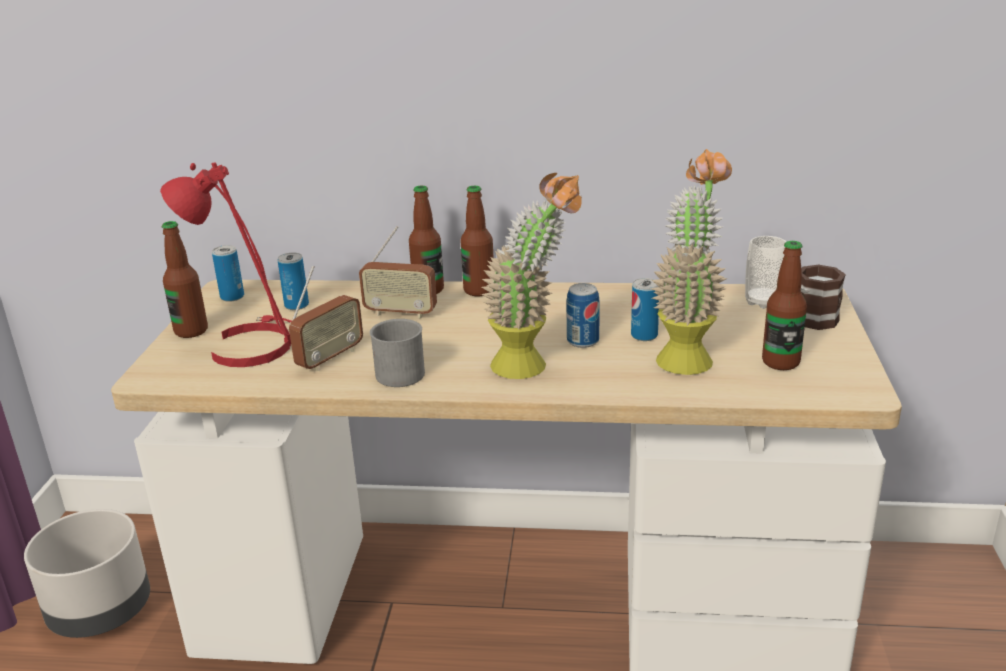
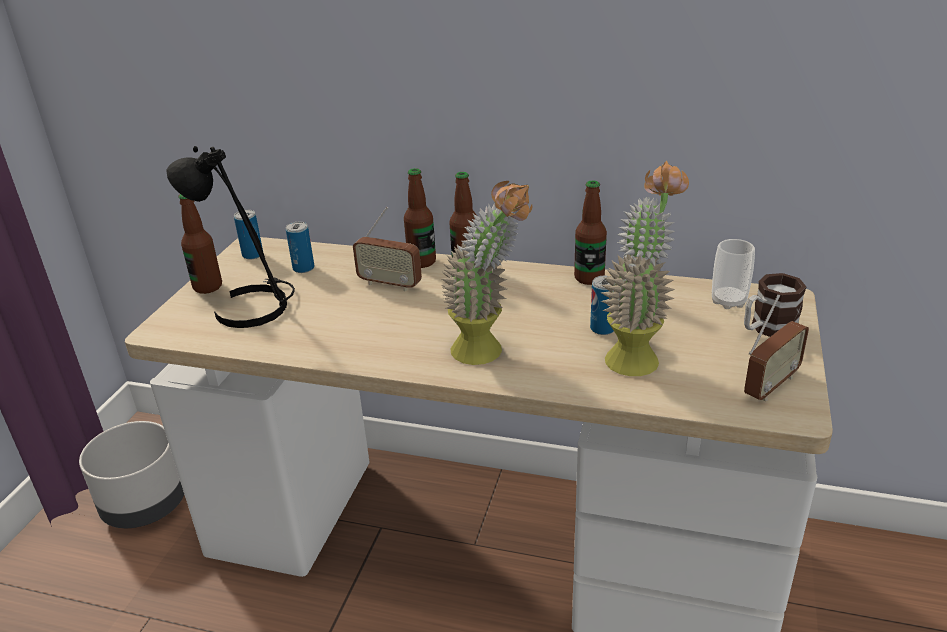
camera: 10 degrees right, 5 degrees up
(251, 345) = (252, 306): red table lamp -> black table lamp
(330, 358) = (314, 326): radio -> radio (770, 385)
(400, 371) = (370, 345): grey mug -> none
(582, 341) = (543, 329): can -> none
(780, 362) = (725, 371): bottle -> bottle (589, 278)

